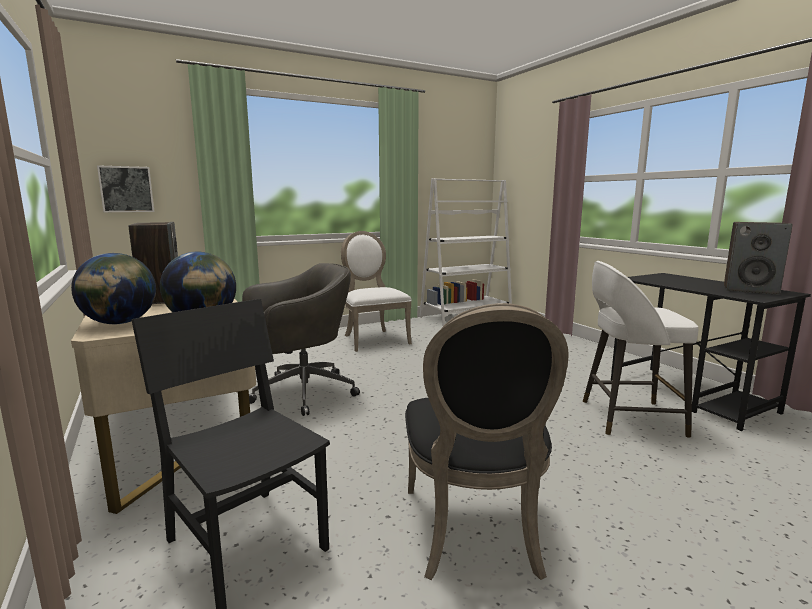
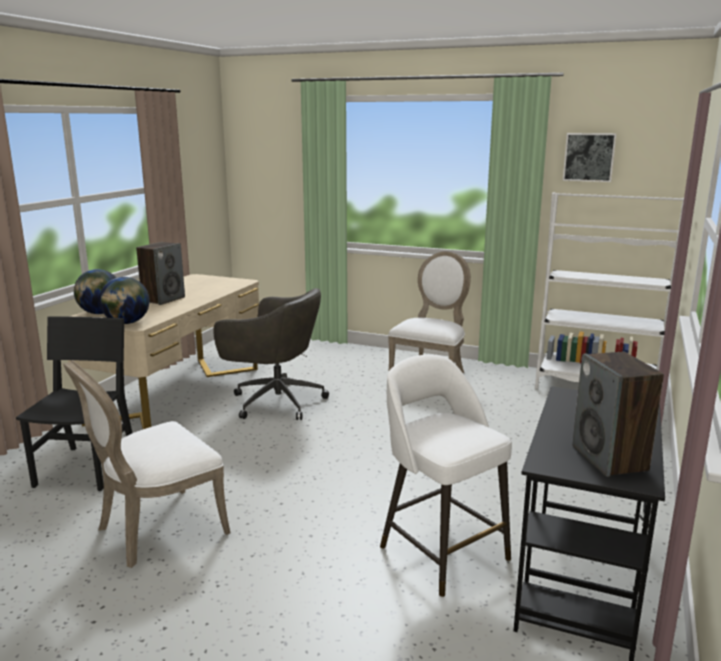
camera: 50 degrees right, 5 degrees up
(126, 189) = (258, 192): picture -> picture (589, 157)
(476, 533) = (156, 530): black chair -> white chair

